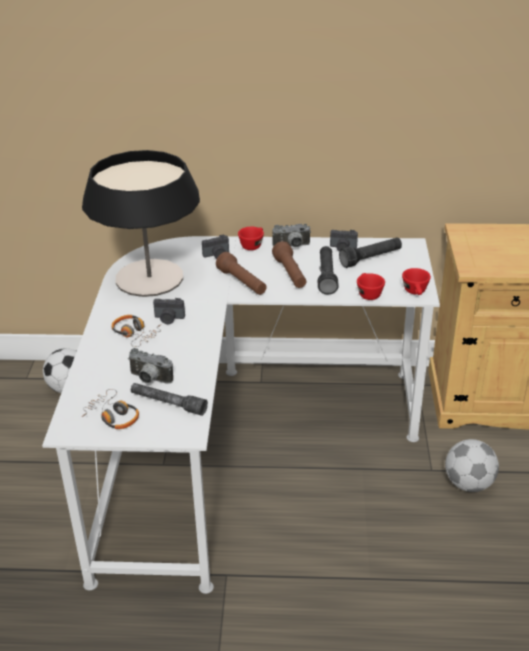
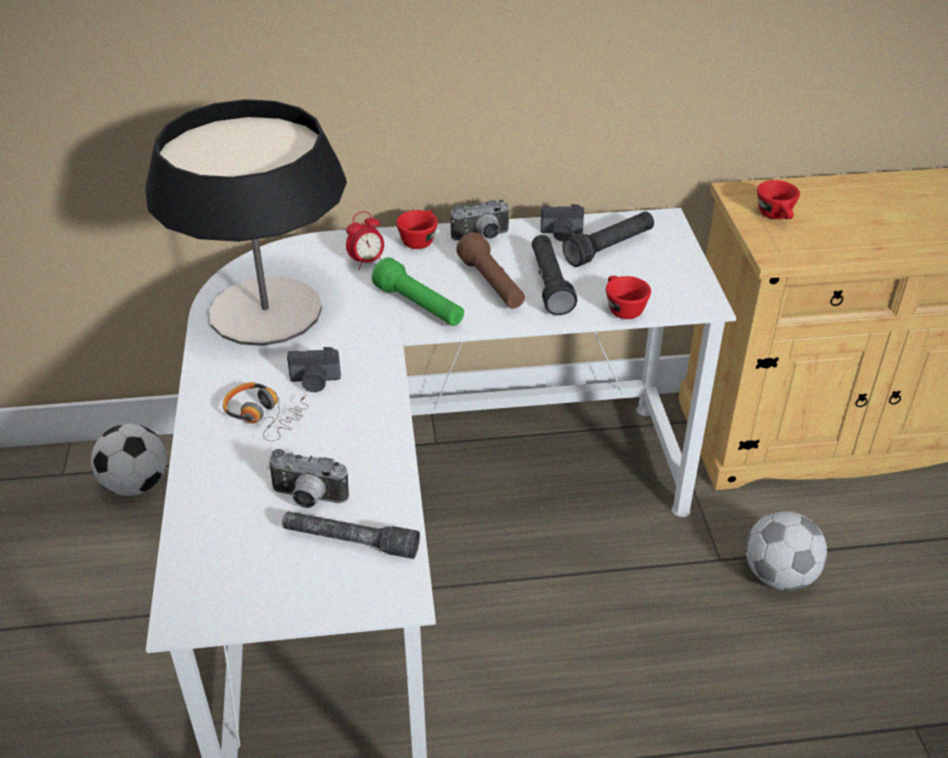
camera: 10 degrees left, 5 degrees up
(113, 416) = (260, 577): headphones -> none
(217, 255) = (367, 262): camera -> alarm clock
(242, 283) = (419, 307): brown flashlight -> green flashlight
(416, 292) = (694, 300): red cup -> red cup (777, 216)

